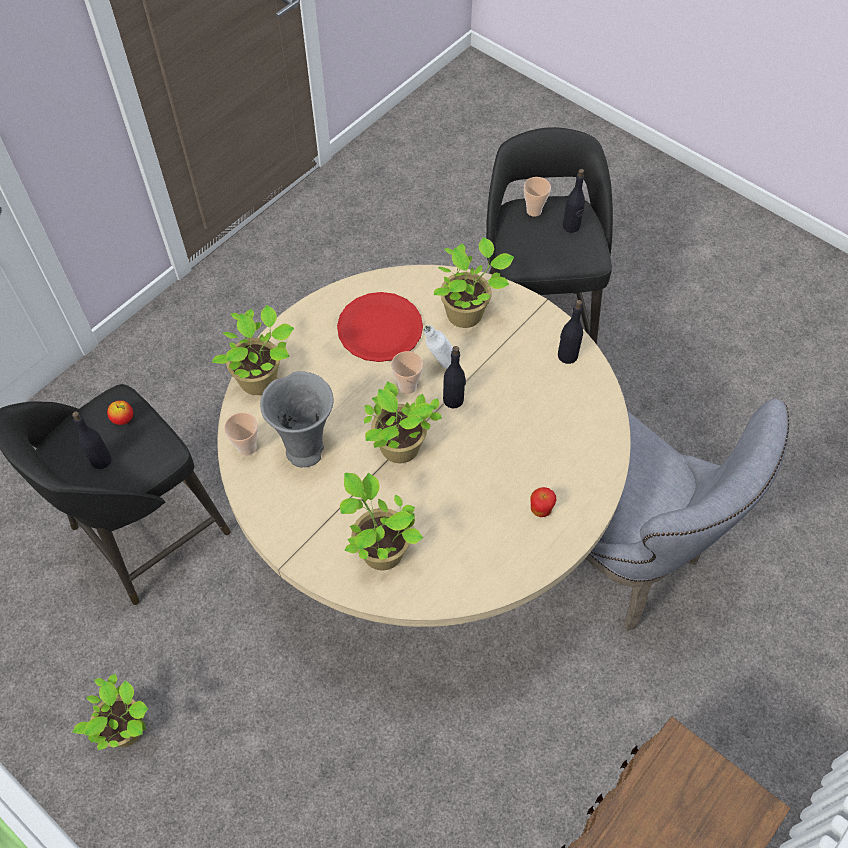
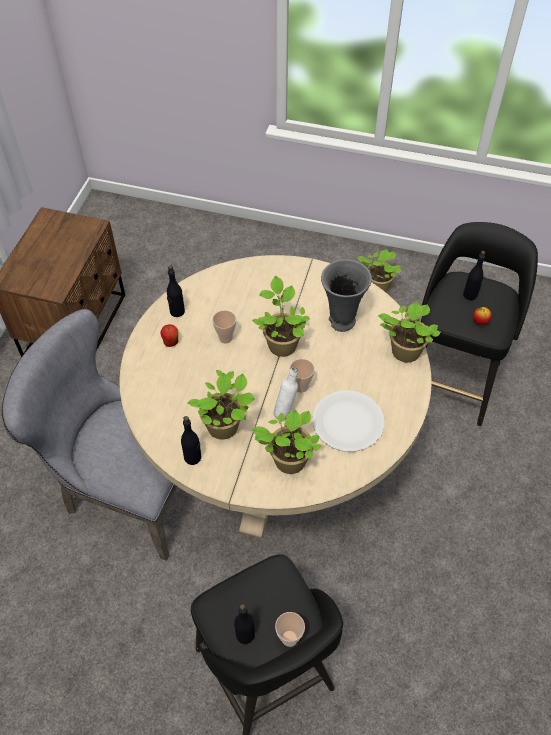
camera: 155 degrees right, 5 degrees down
(247, 447) = (379, 309): cup -> cup (225, 338)
(380, 329) = (348, 422): red plate -> white plate
(380, 549) = (260, 287): potted plant -> potted plant (225, 427)
(453, 400) = (263, 390): black bottle -> black bottle (177, 311)

